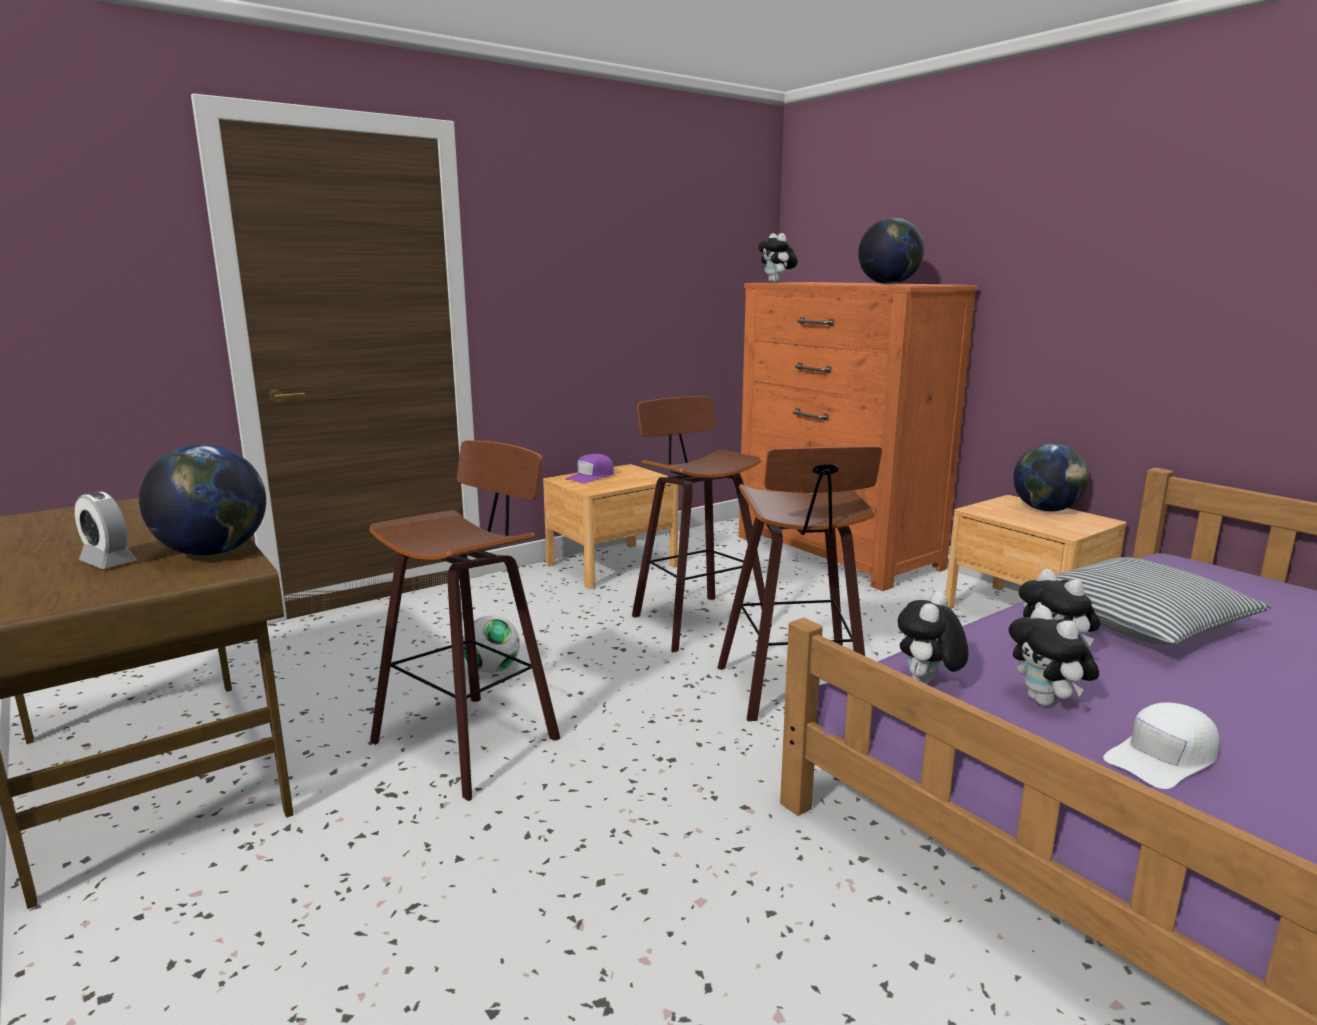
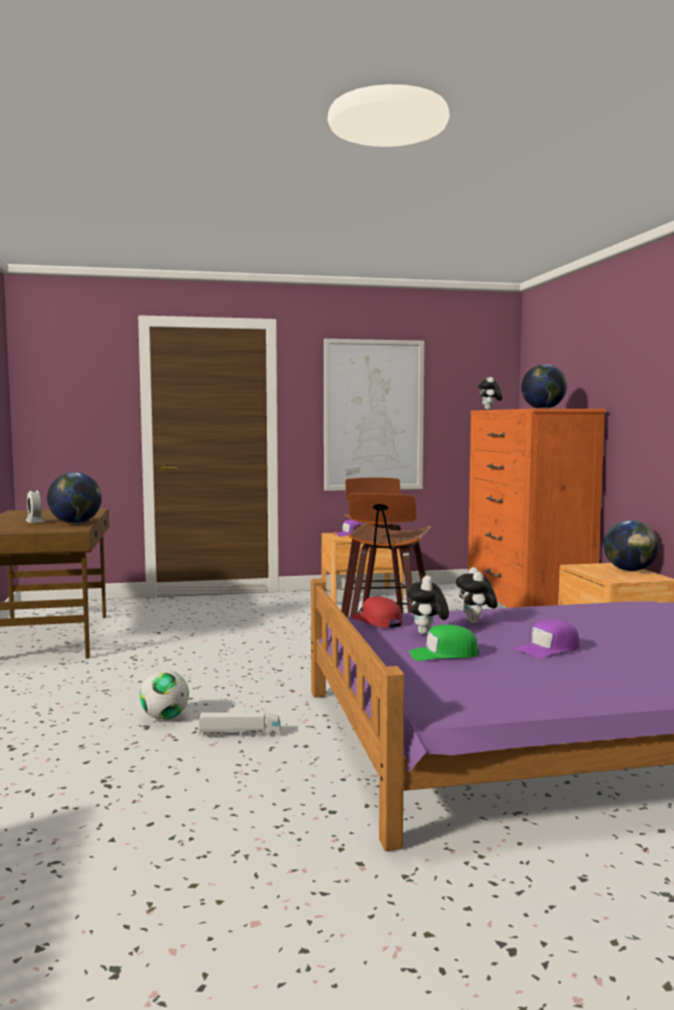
camera: 25 degrees right, 10 degrees down
(472, 739) = (192, 648): stool -> none
(492, 669) = (233, 627): football -> football (165, 717)
(604, 291) = (373, 415): none -> picture
(792, 964) = (240, 734): none -> toy truck
(927, 684) = (377, 621): plush toy -> red cap
(1136, 621) = (567, 619): pillow -> none
(1163, 758) = (443, 654): white cap -> green cap
(1250, 704) = (548, 649): none -> purple cap

